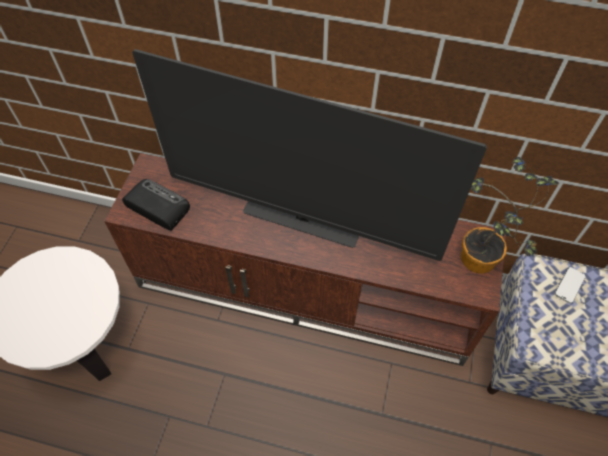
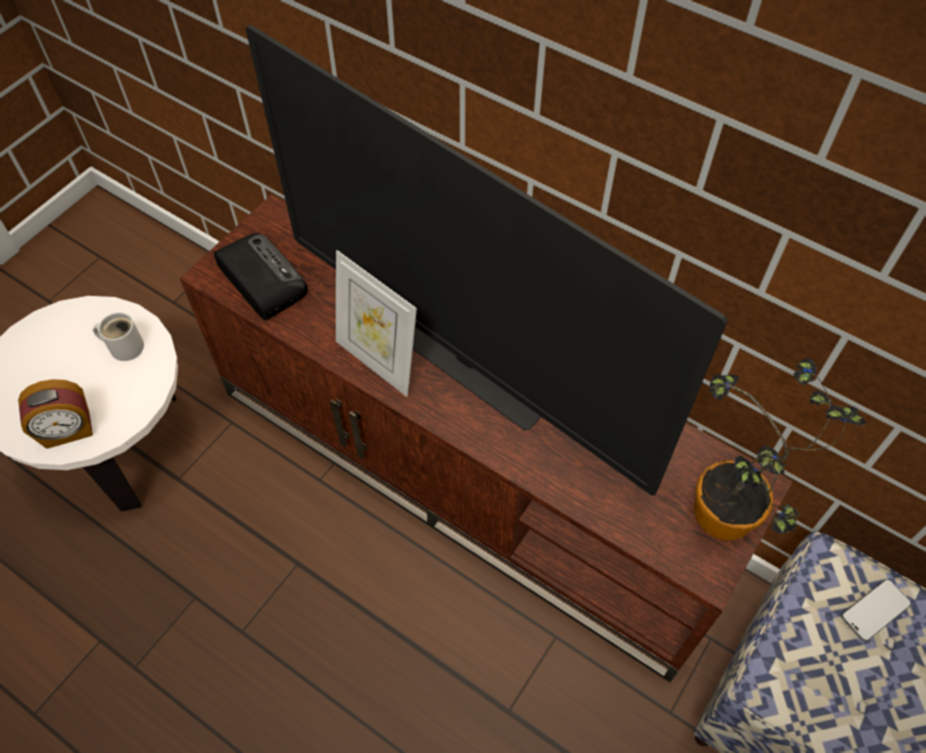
camera: 20 degrees right, 0 degrees up
(62, 339) = (68, 431): none -> alarm clock
(76, 274) = (124, 345): none -> white mug
(250, 234) = (378, 362): none -> picture frame

